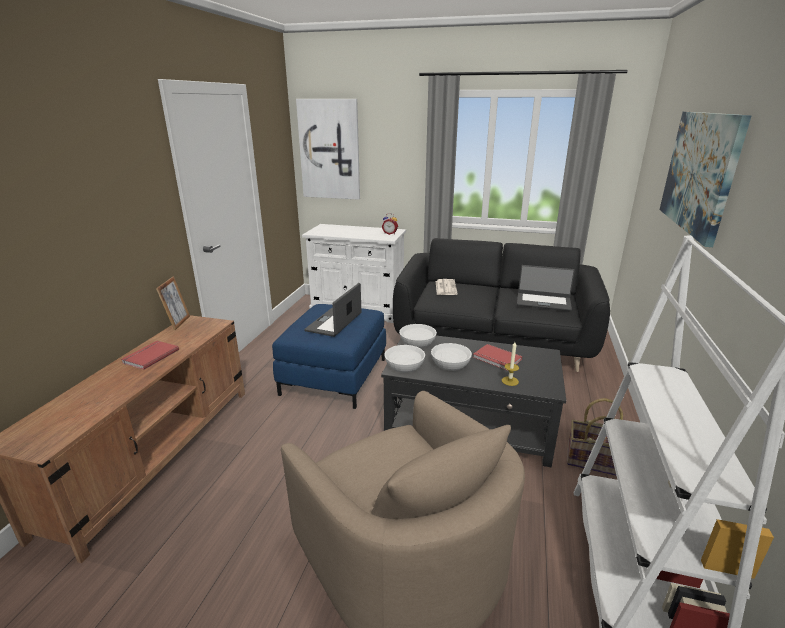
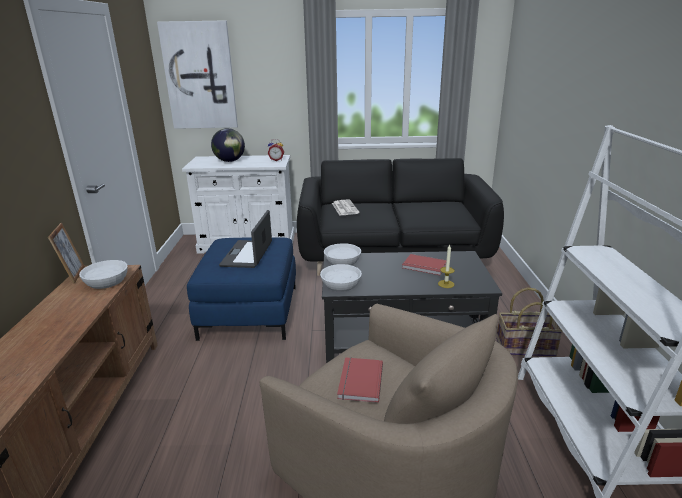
camera: 15 degrees left, 0 degrees up
(150, 356) = (58, 315): red book -> red book (359, 381)
(347, 231) = (230, 161): none -> globe
(450, 363) = (384, 276): white bowl -> white bowl (107, 281)
(543, 302) = (440, 211): laptop -> none
(699, 172) = (581, 75): picture -> none

